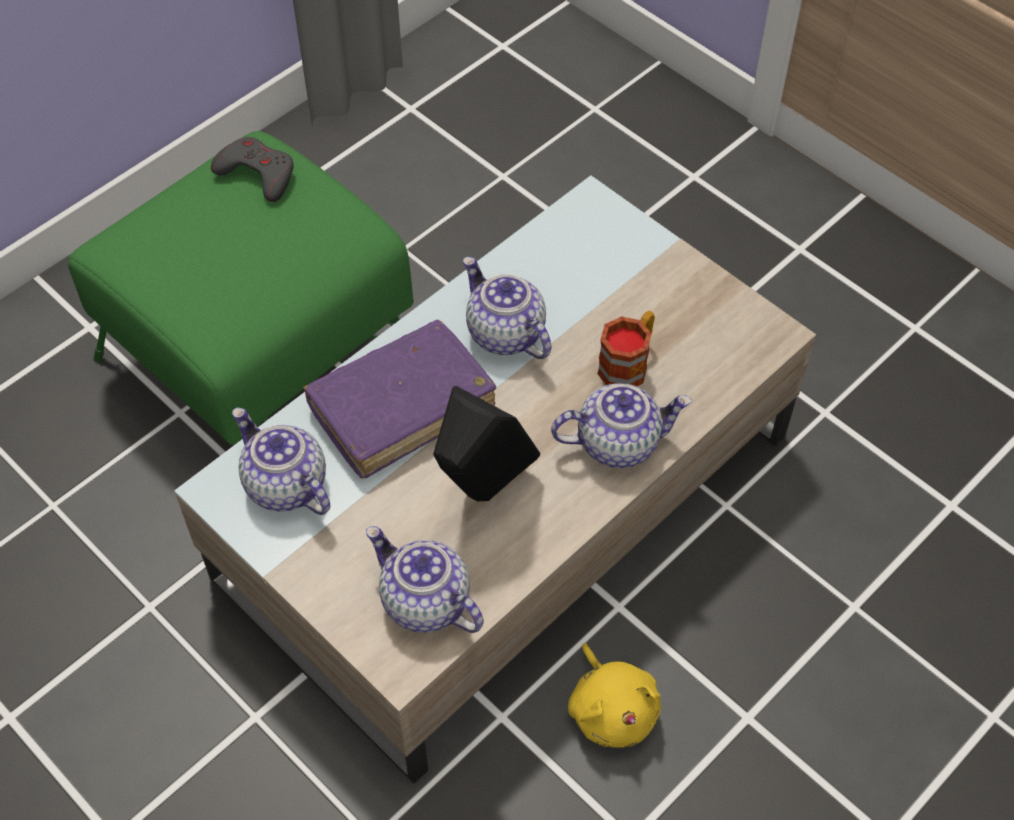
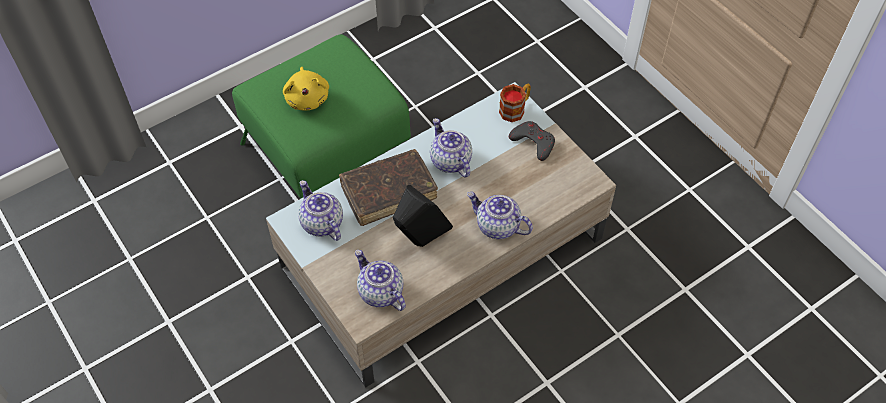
camera: 10 degrees right, 0 degrees up
(257, 173) = (336, 58): grey game controller -> grey game controller (533, 142)
(401, 407) = (388, 192): purple book -> brown book
(612, 709) = (476, 367): yellow plush toy -> yellow plush toy (307, 98)
(618, 441) = (497, 226): teapot -> teapot turned 150 degrees counterclockwise
(628, 363) = (512, 186): mug -> mug (515, 109)

